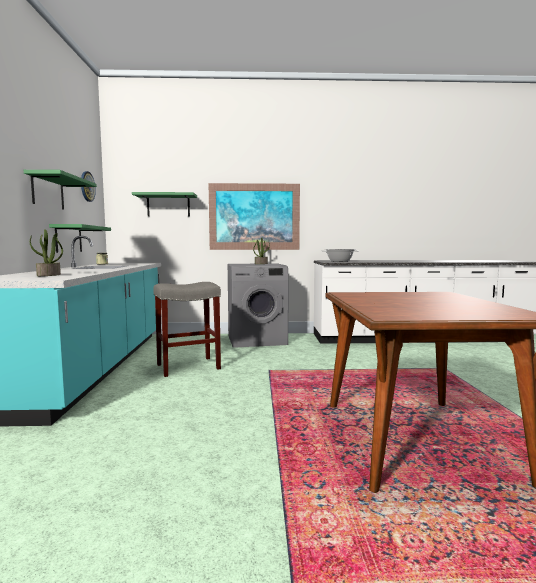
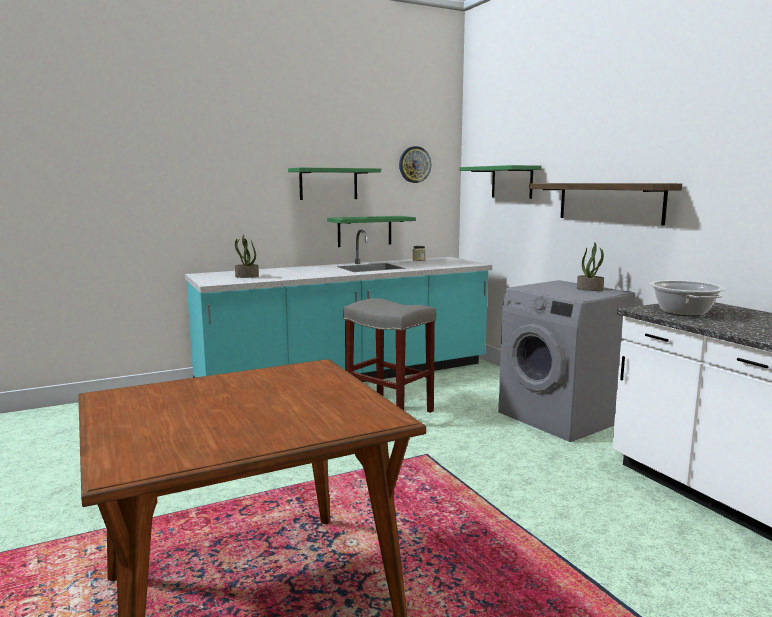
camera: 65 degrees right, 5 degrees up
(254, 217) = (609, 202): picture -> shelf

